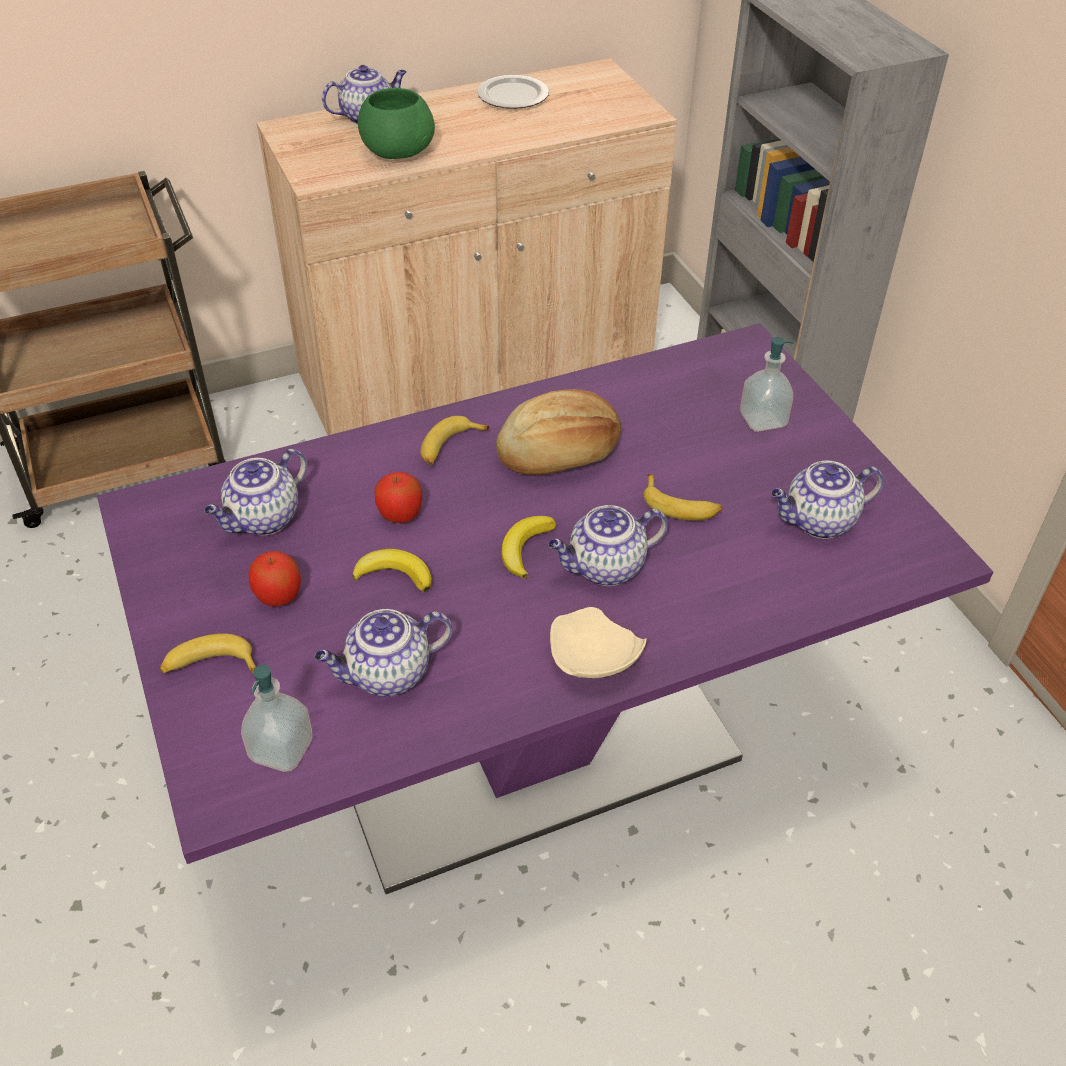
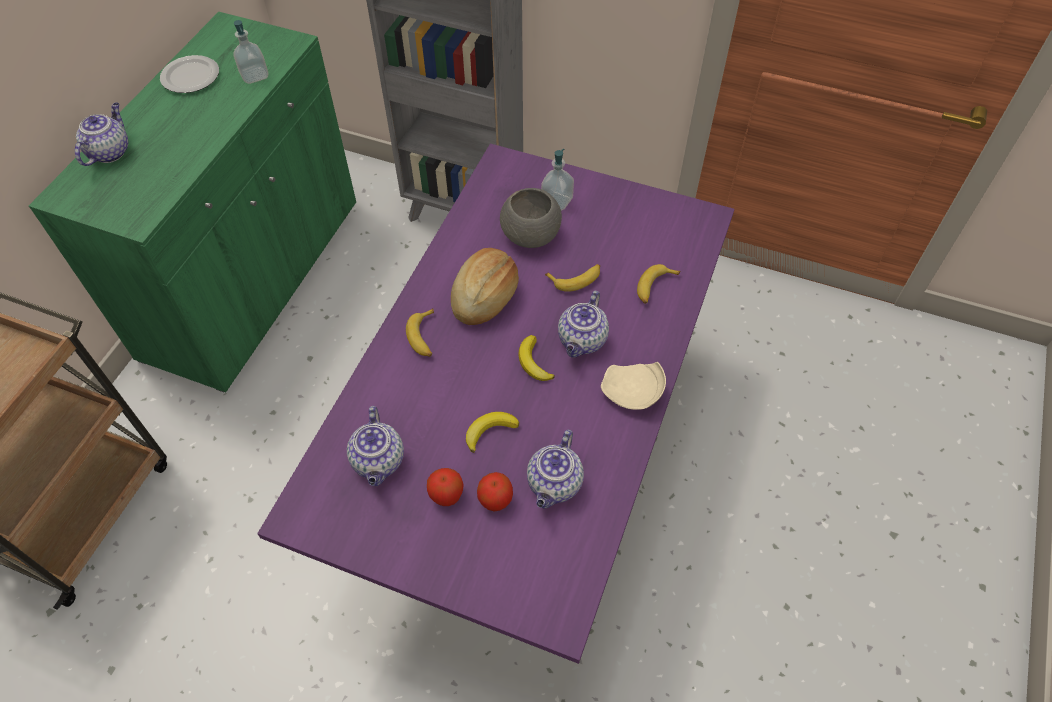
camera: 45 degrees left, 10 degrees up
(209, 666) = (463, 563): banana -> banana (654, 287)
(281, 749) = (555, 567): soap dispenser -> soap dispenser (254, 76)
(397, 151) = (167, 166): green bowl -> none
(400, 515) = (449, 396): apple -> apple (495, 500)
(476, 376) = (254, 278): beige cabinet -> green cabinet
(687, 432) = (531, 235): none -> grey bowl
(818, 522) = (643, 239): teapot -> none

